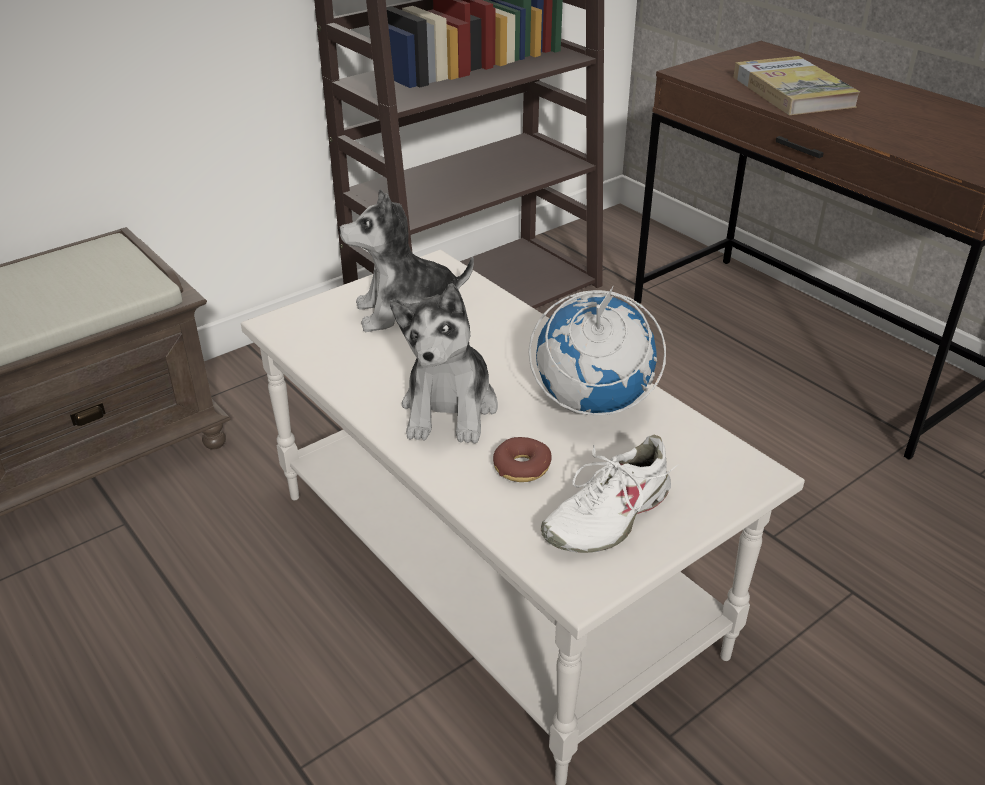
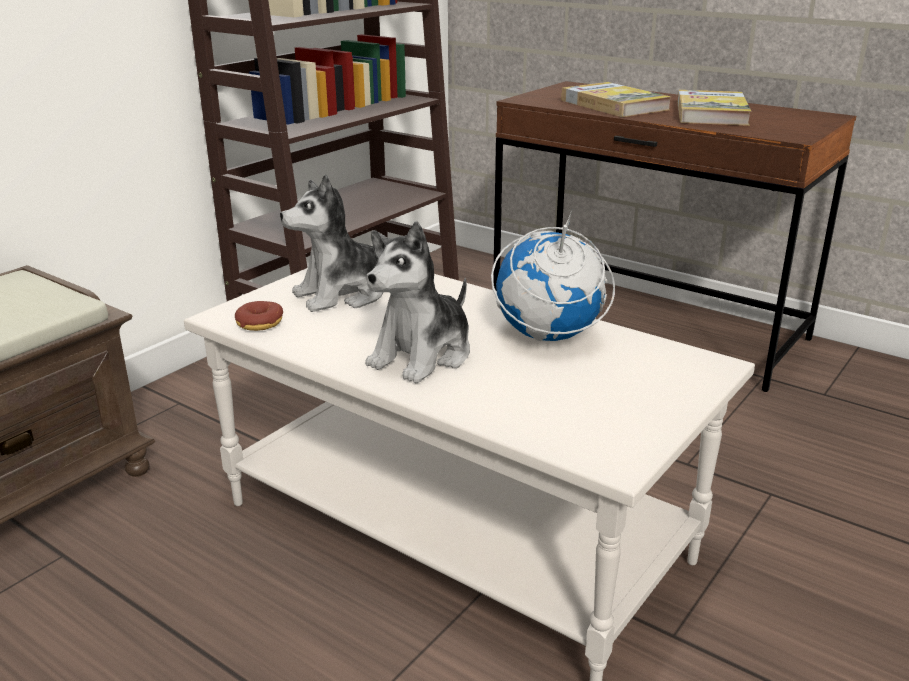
camera: 15 degrees left, 10 degrees down
(450, 409) = (423, 356): plush toy -> plush toy turned 45 degrees clockwise
(521, 467) = (513, 388): donut -> donut (259, 323)
(606, 516) = (609, 410): white shoe -> none
(905, 119) = (711, 113): none -> book

